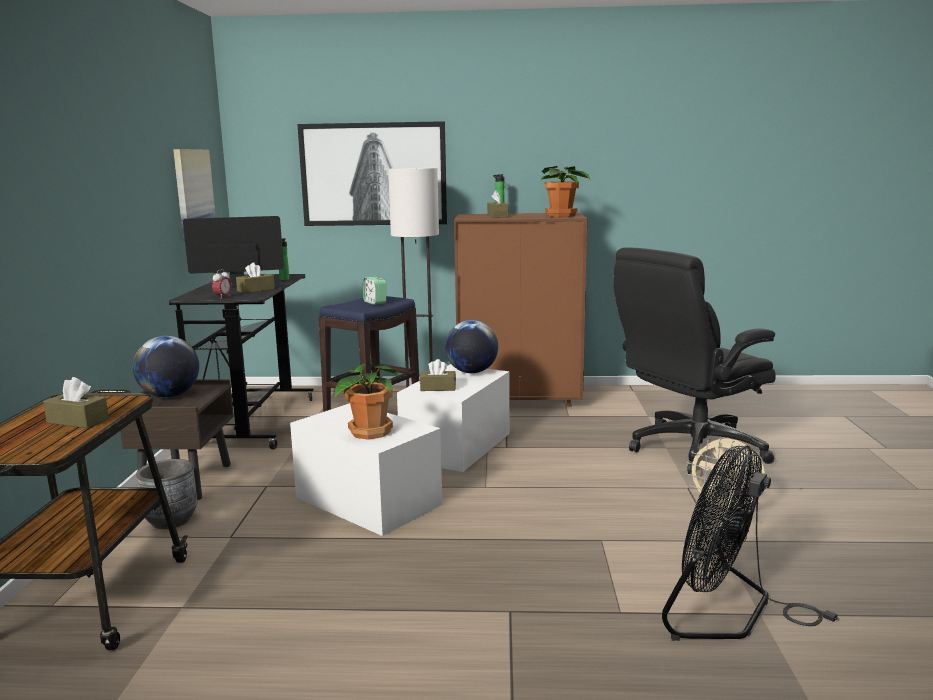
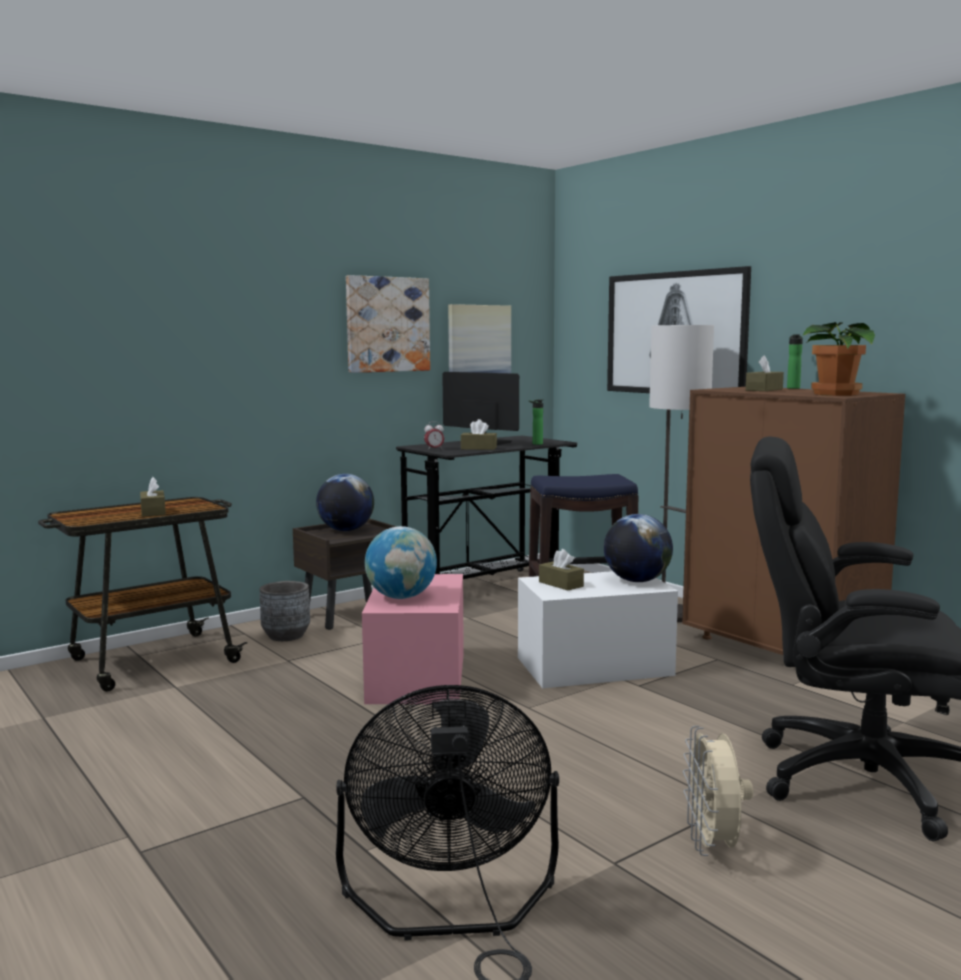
camera: 50 degrees right, 5 degrees down
(141, 172) = (387, 324): none -> picture
(367, 501) = (417, 676): white storage box -> pink storage box
(368, 432) = (401, 597): potted plant -> globe
(375, 302) = (587, 480): alarm clock -> none

